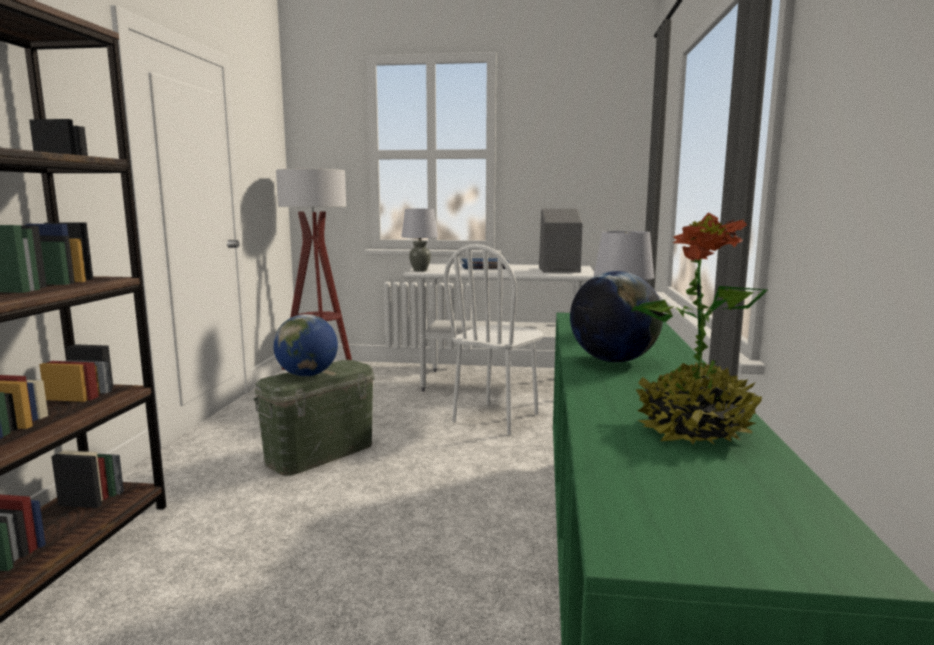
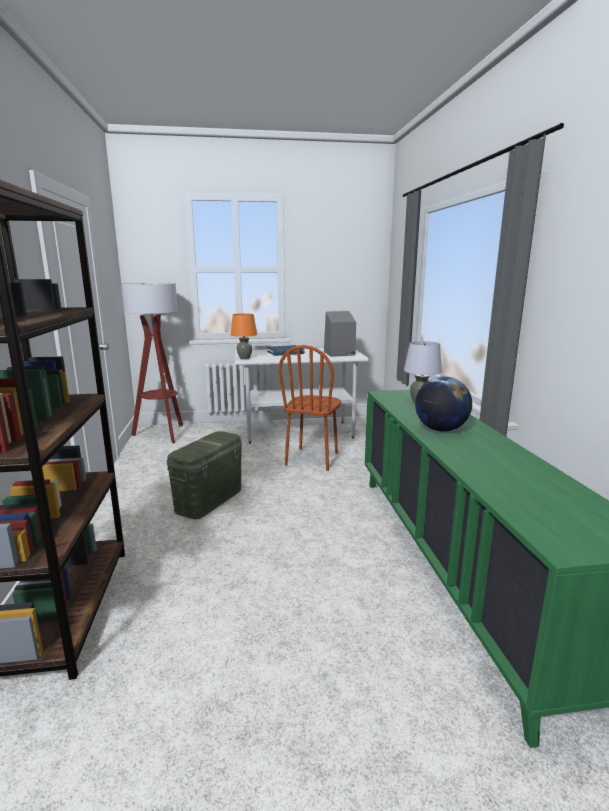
camera: 15 degrees left, 5 degrees up
(307, 375) = (201, 447): globe -> none
(420, 270) = (244, 358): grey table lamp -> orange table lamp
(496, 418) = (312, 459): white chair -> brown chair
(693, 429) = (525, 475): potted plant -> none

